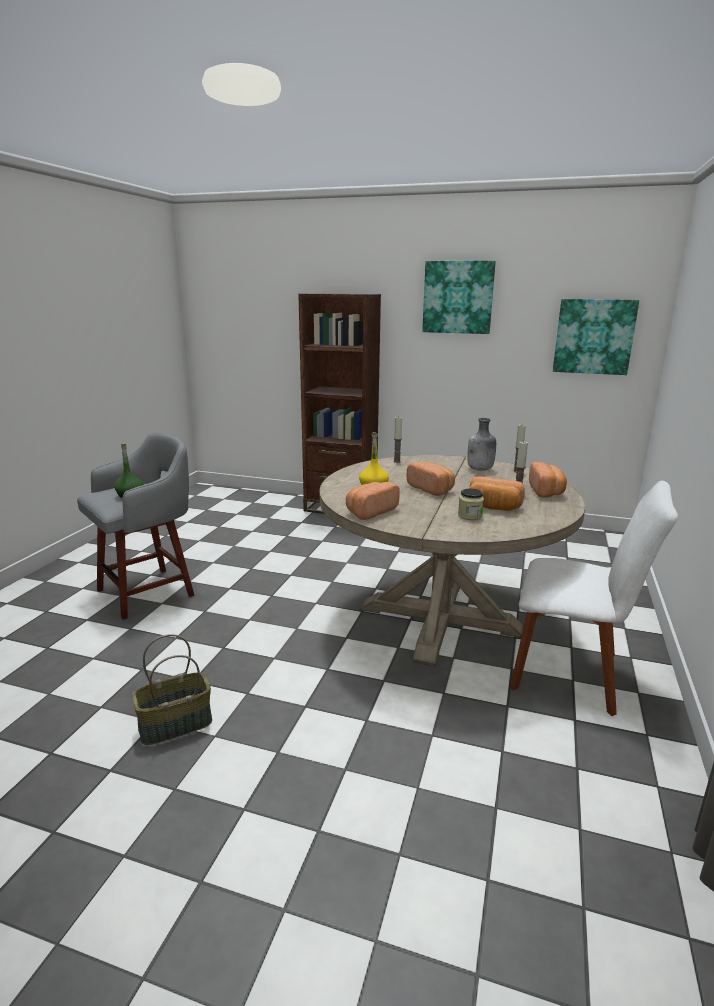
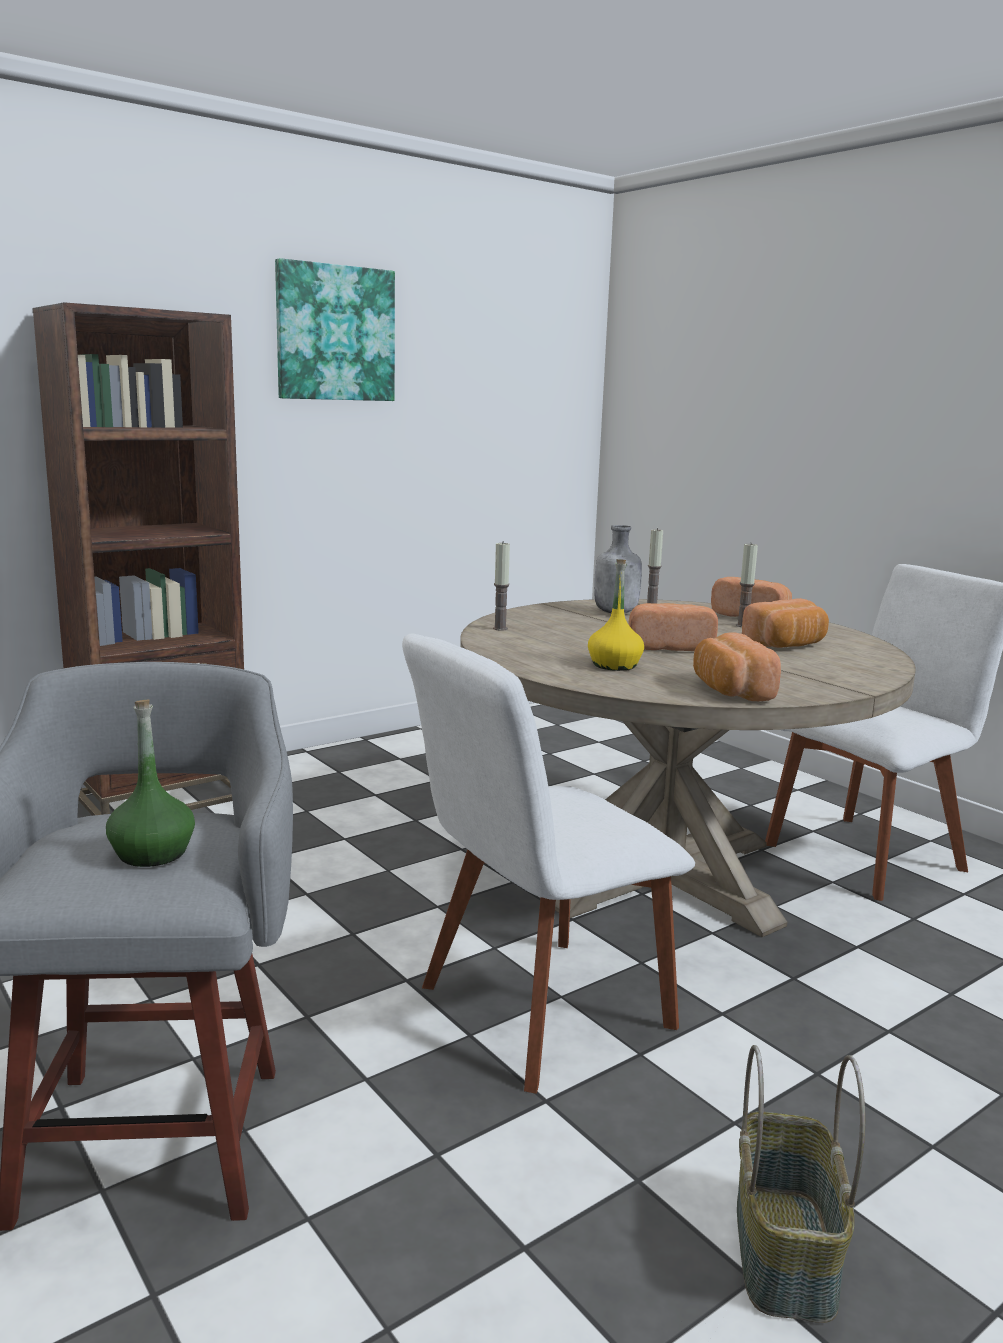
camera: 55 degrees left, 5 degrees down
(279, 626) = (536, 1011): none -> white chair
(470, 516) = (807, 660): jar -> none
(594, 336) = (527, 404): picture -> none

